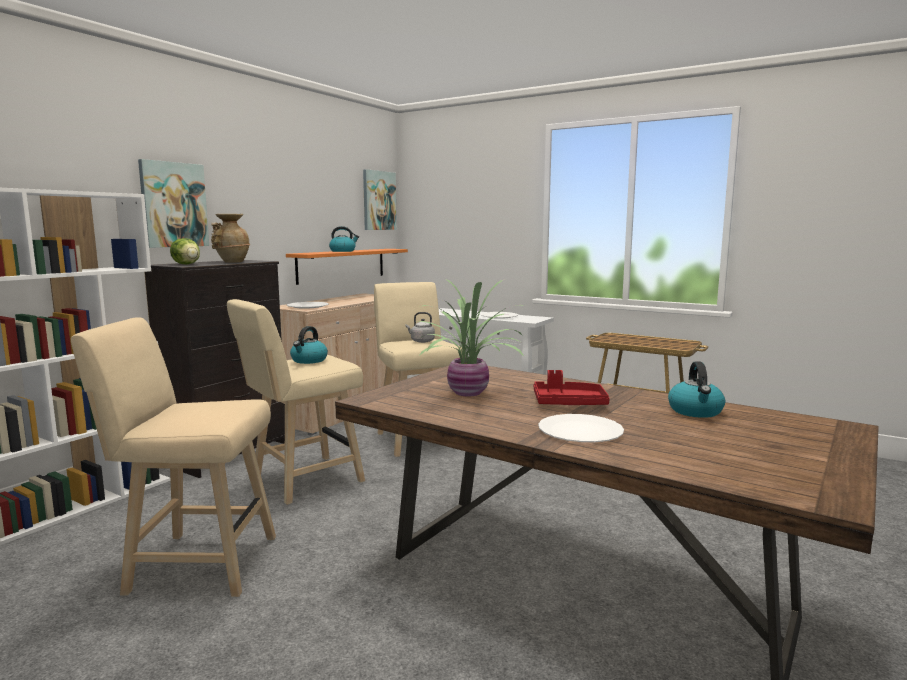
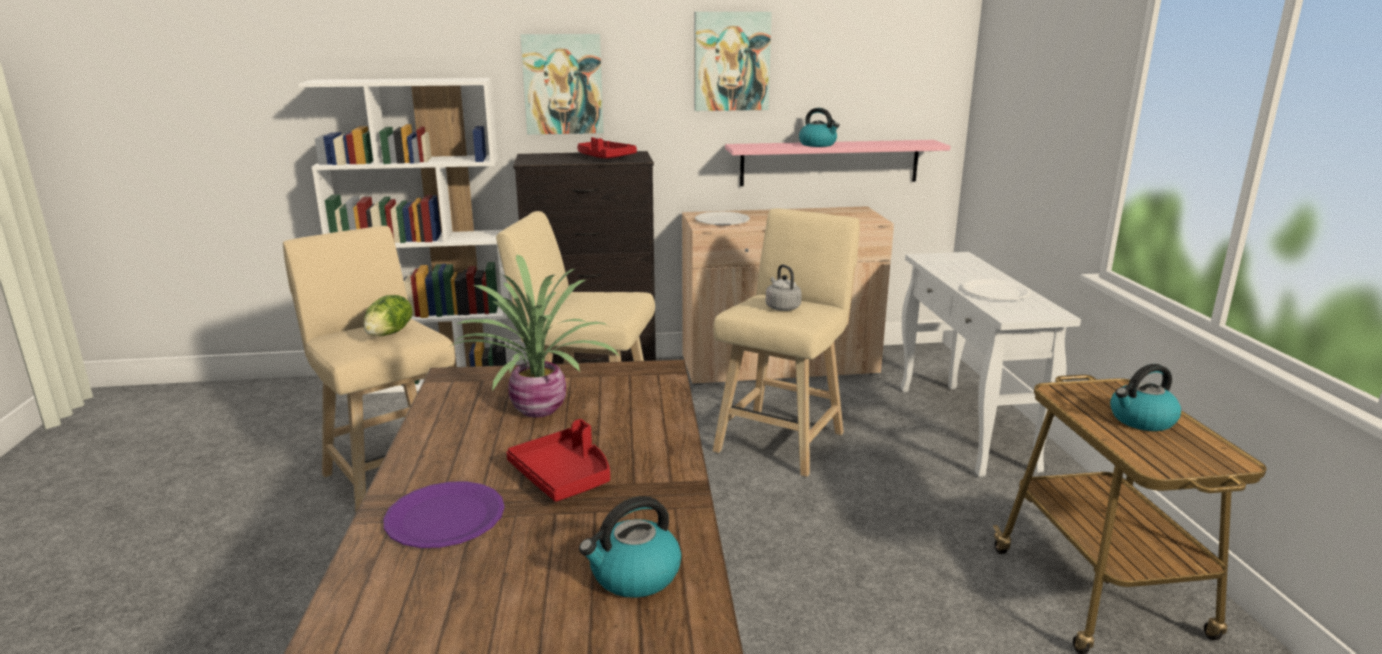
camera: 50 degrees right, 10 degrees up
(187, 264) = (544, 159): lettuce -> lettuce (390, 333)
(231, 262) = (604, 157): beige vase -> red tray
(309, 360) = (596, 301): kettle -> kettle (1141, 420)
(342, 265) = (829, 162): orange shelf -> pink shelf
(378, 200) = (922, 63): picture -> picture (731, 61)
(580, 431) = (445, 517): white plate -> purple plate

